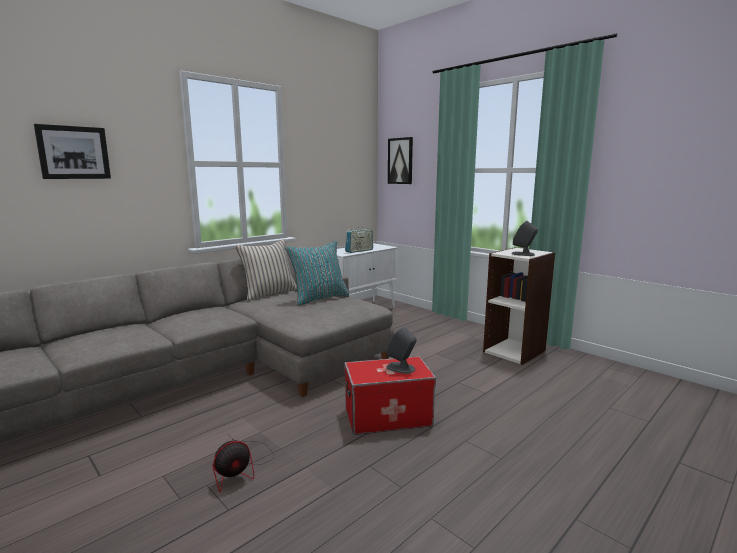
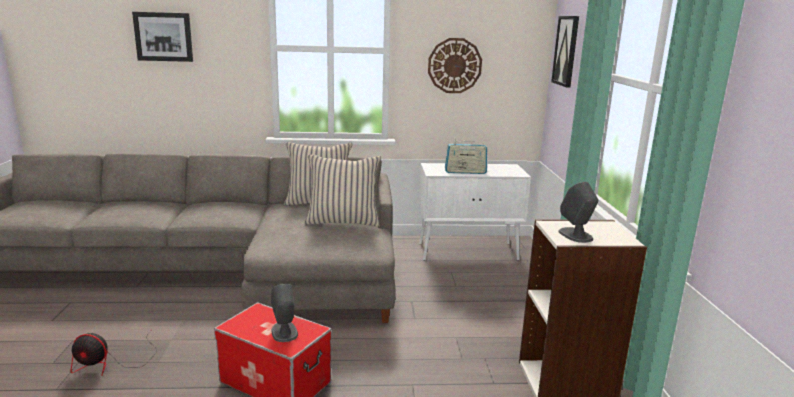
camera: 40 degrees right, 5 degrees up
(319, 298) = (343, 221): turquoise pillow -> beige pillow
(326, 175) = (454, 65): none -> wall clock

